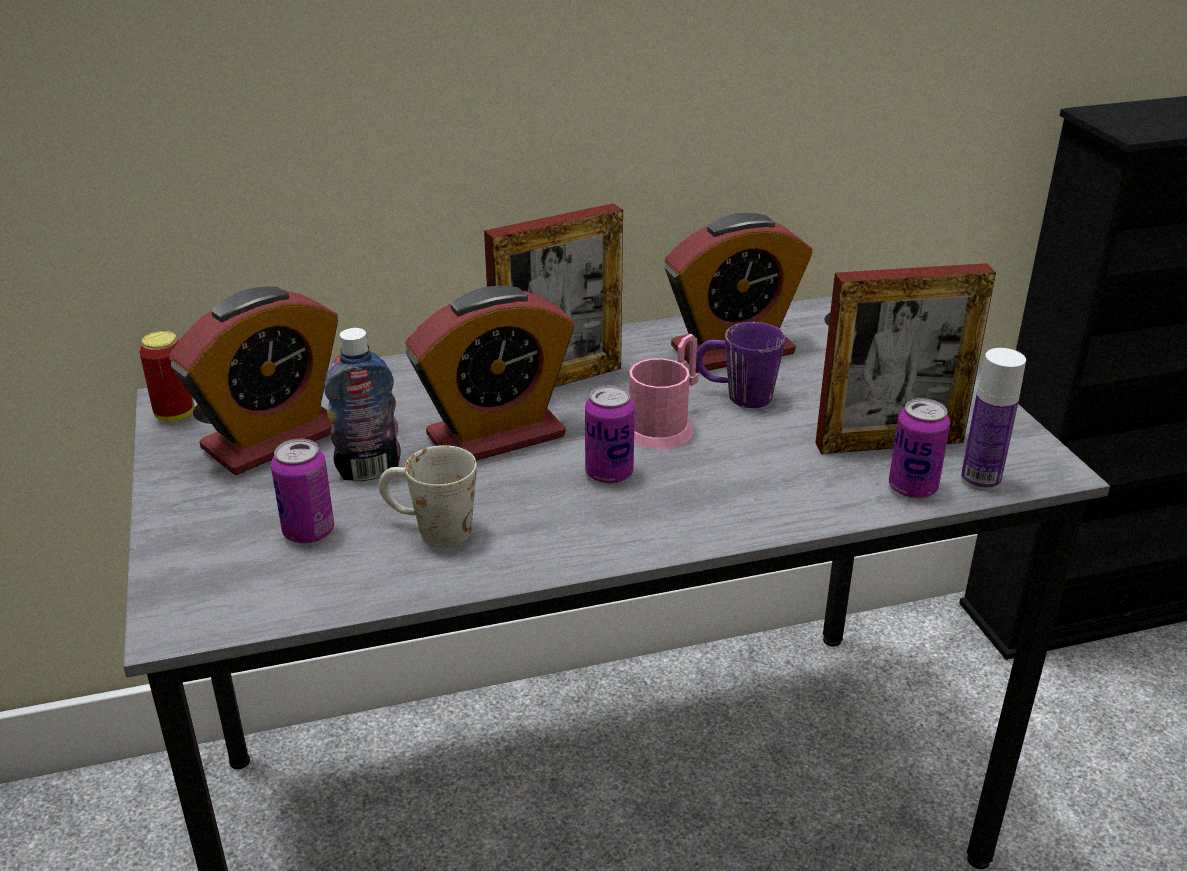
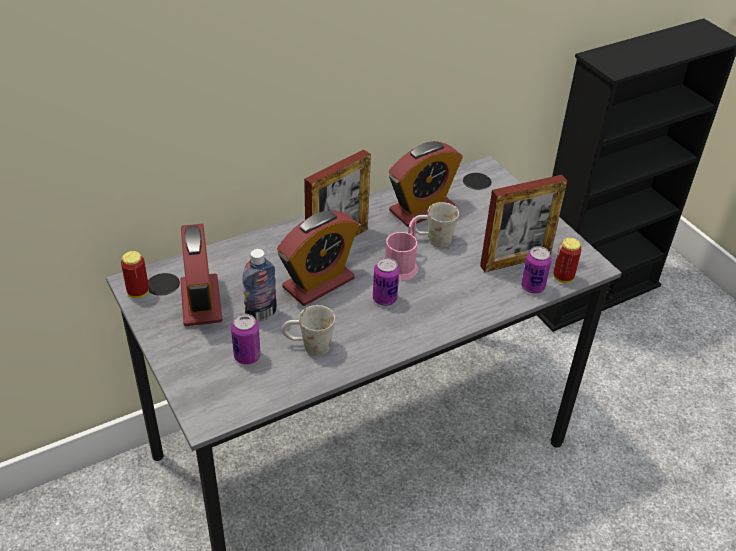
camera: 15 degrees left, 10 degrees up
(273, 439) = (201, 301): alarm clock -> alarm clock turned 135 degrees clockwise
(735, 395) = (432, 240): purple mug -> white mug
(980, 480) = (563, 278): bottle -> can

